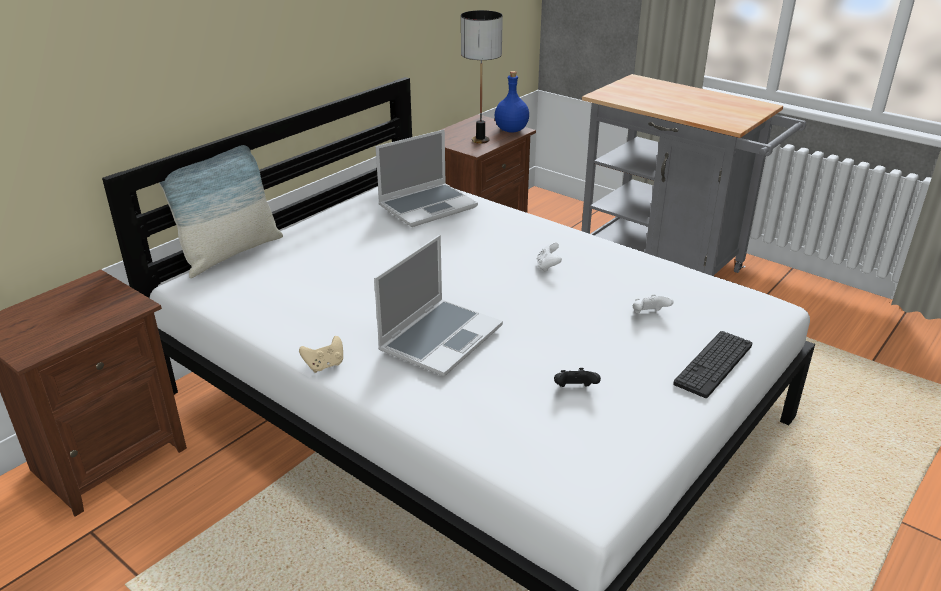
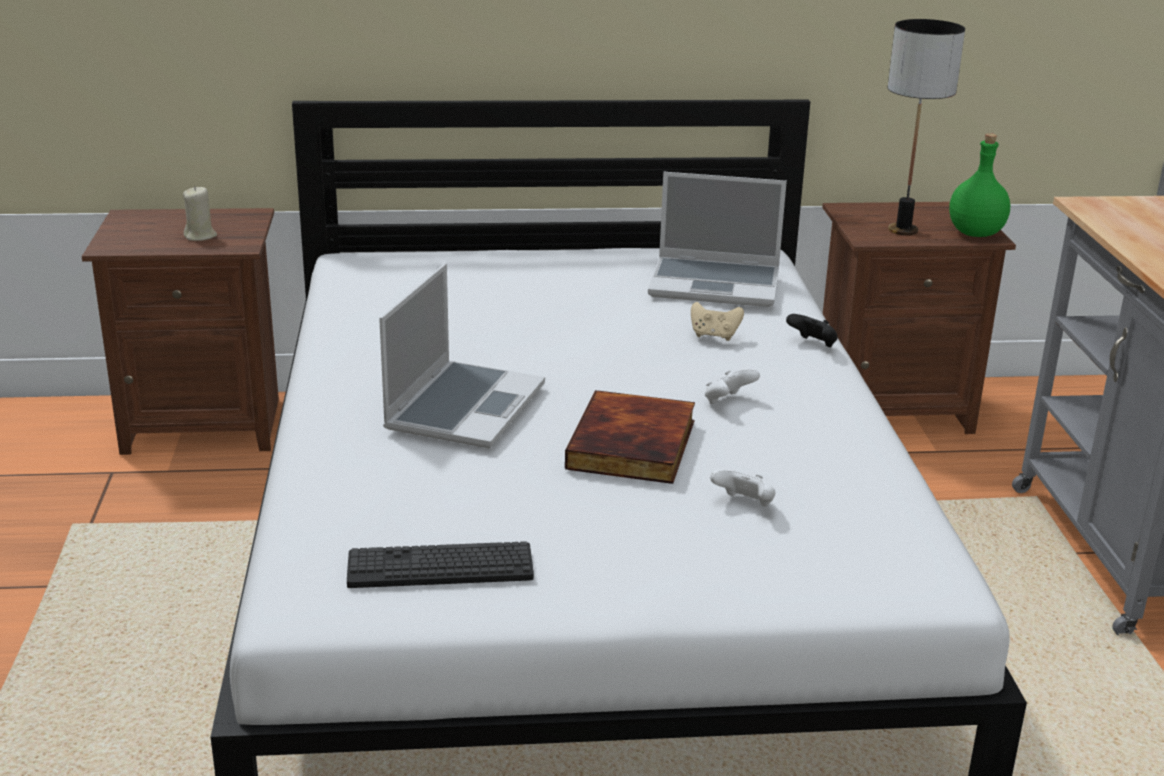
camera: 45 degrees right, 5 degrees down
(88, 312) = (200, 236): none -> beige candle
(230, 253) = (434, 250): pillow -> none
(325, 365) = (321, 376): beige game controller -> beige game controller (714, 336)
(440, 338) = (464, 406): laptop -> laptop turned 60 degrees counterclockwise
(512, 130) = (976, 233): blue bottle -> green bottle
(555, 312) = (634, 445): none -> book
(574, 390) = (495, 520): black game controller -> black game controller (813, 345)
(713, 364) = (704, 589): keyboard -> keyboard (440, 567)

